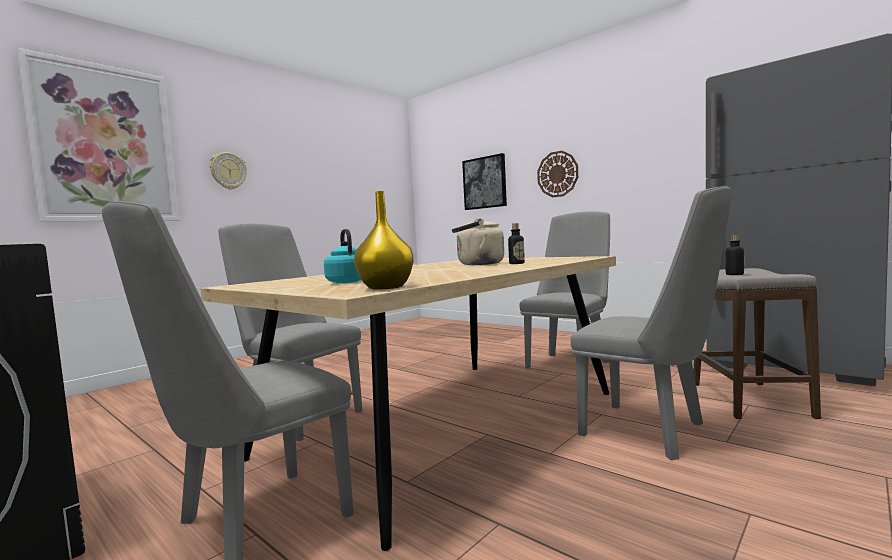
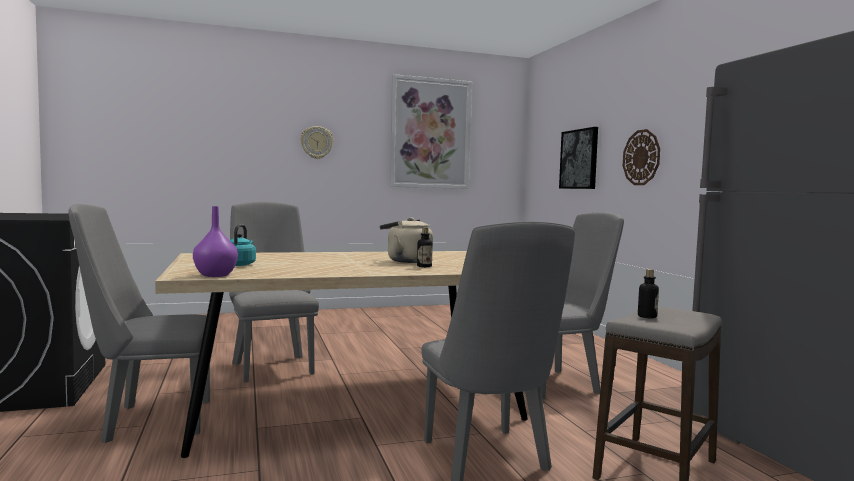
camera: 30 degrees right, 0 degrees up
(105, 144) = (222, 124): picture -> picture (430, 133)
(384, 287) = (214, 275): yellow vase -> purple vase

